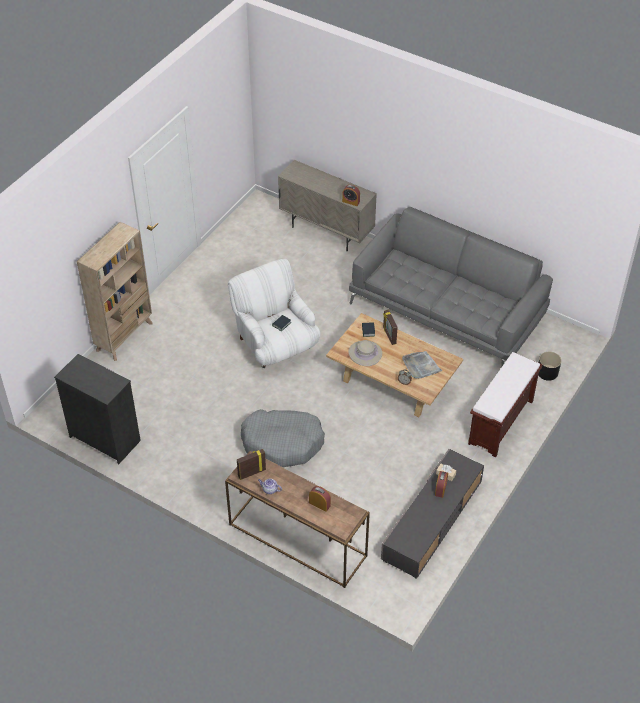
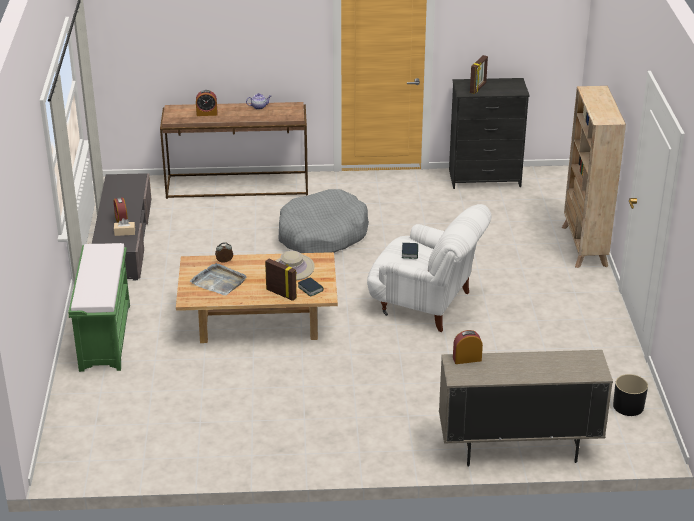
camera: 145 degrees right, 15 degrees down
(251, 473) = (286, 110): picture frame -> picture frame (478, 88)
(448, 309) = (260, 425): grey sofa -> none
(501, 423) = (105, 336): brown bench -> green bench
(547, 372) = (77, 408): black planter -> black planter (628, 406)

